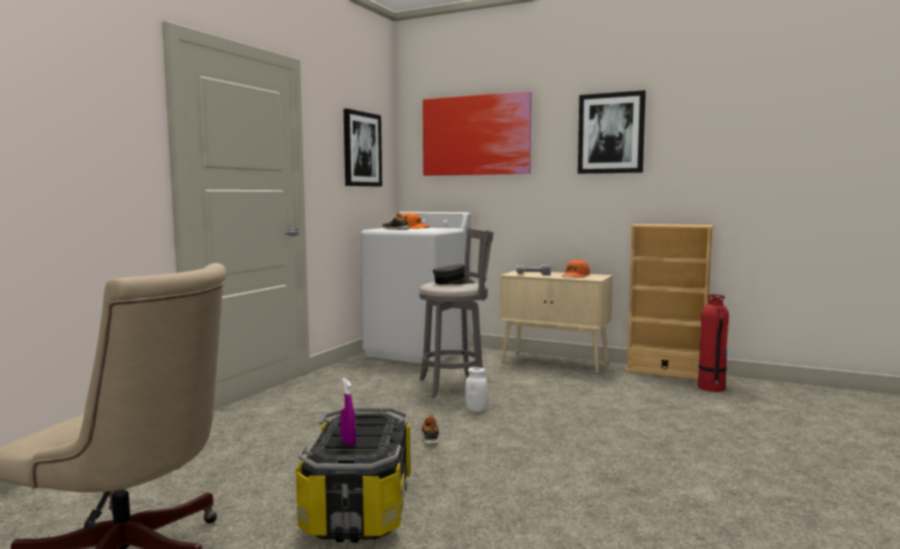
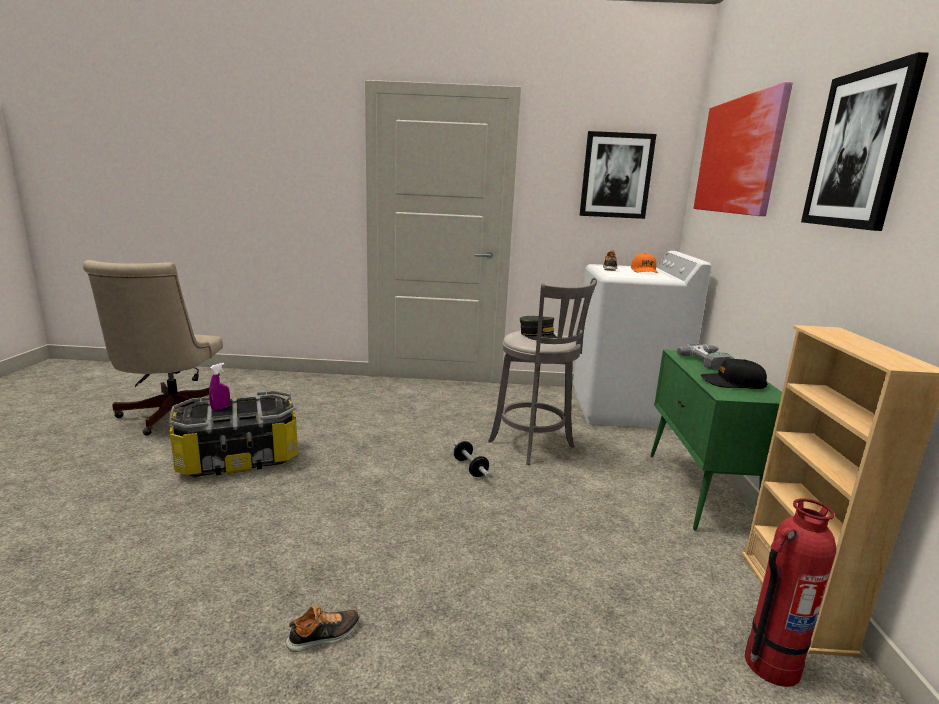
camera: 65 degrees right, 10 degrees up
(430, 437) = (382, 459): shoe -> shoe (324, 635)
(476, 410) = (470, 468): white jar -> dumbbell
(555, 362) = (700, 491): beige cabinet -> green cabinet
(575, 276) = (732, 383): orange cap -> black cap

